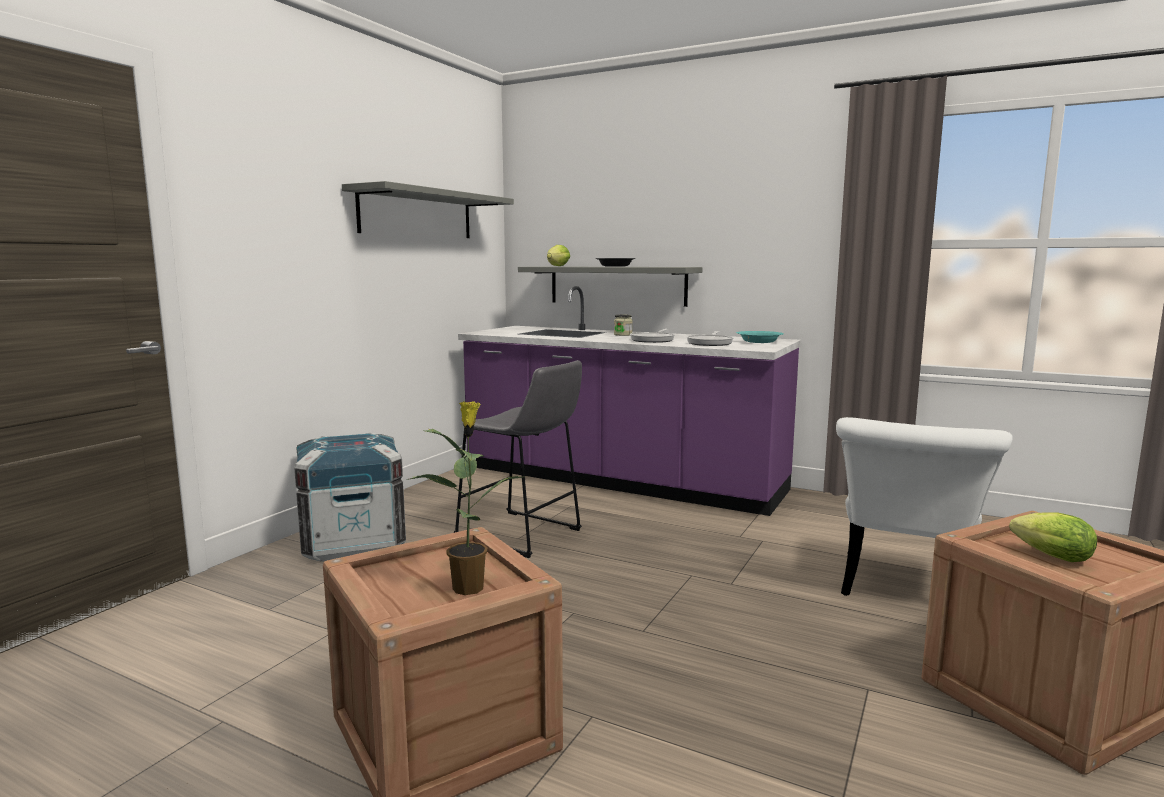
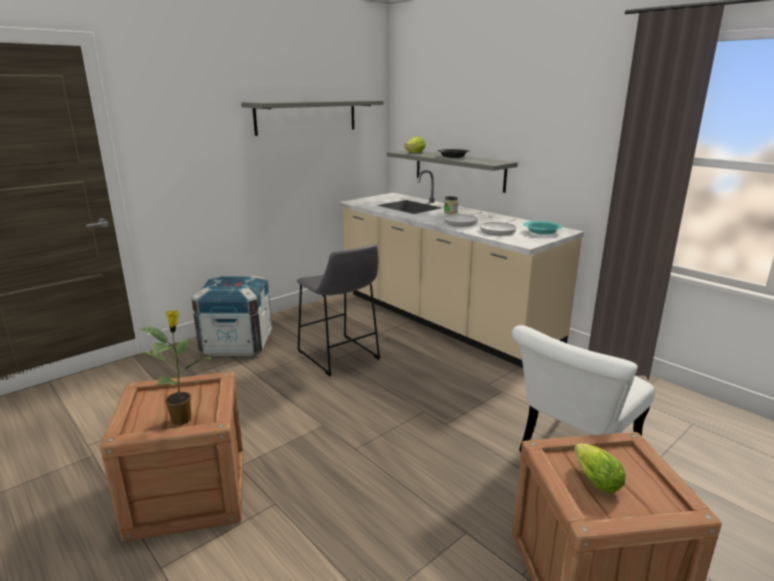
camera: 20 degrees right, 10 degrees up
(621, 480) = (442, 319): purple counter -> beige counter

